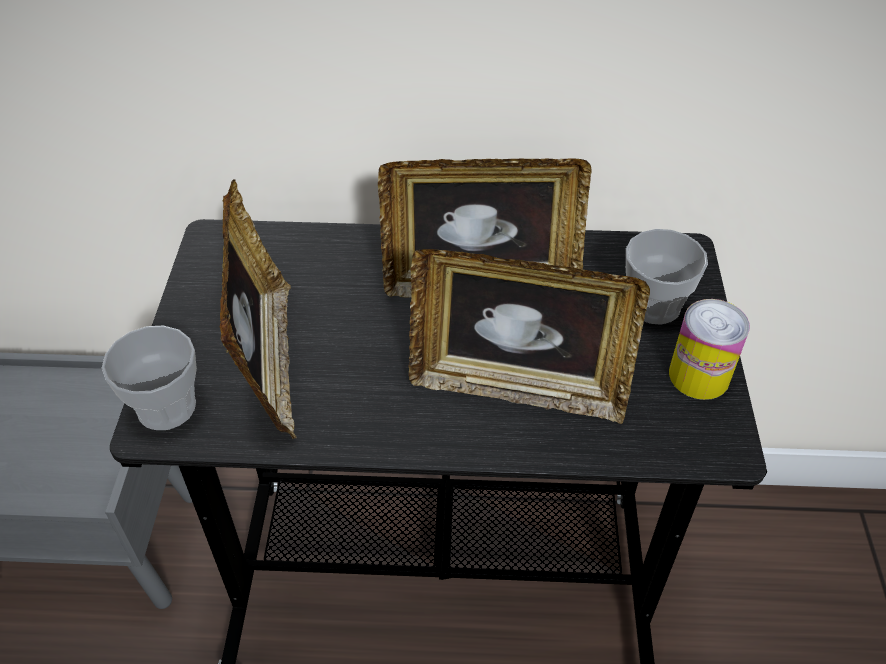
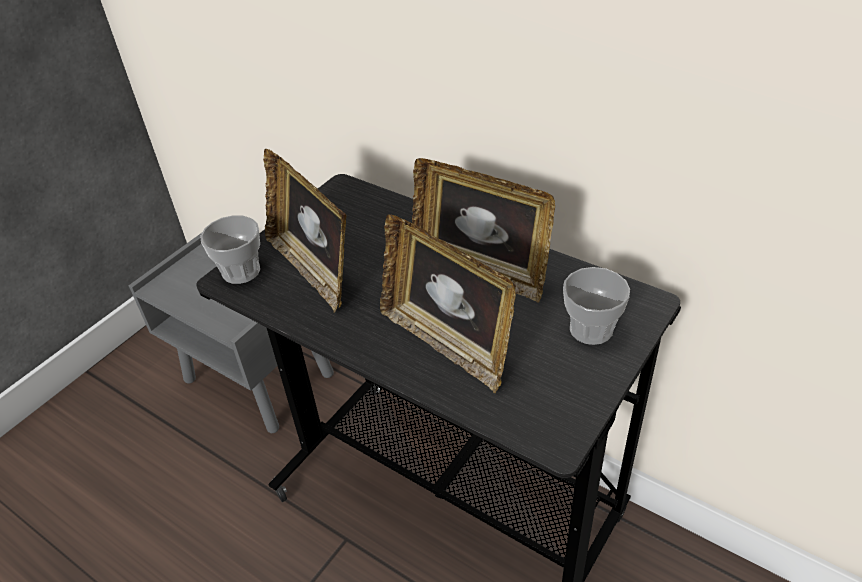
camera: 35 degrees right, 5 degrees down
(269, 363) = (313, 269): picture frame -> picture frame turned 120 degrees clockwise
(699, 376) = (581, 388): can -> none

